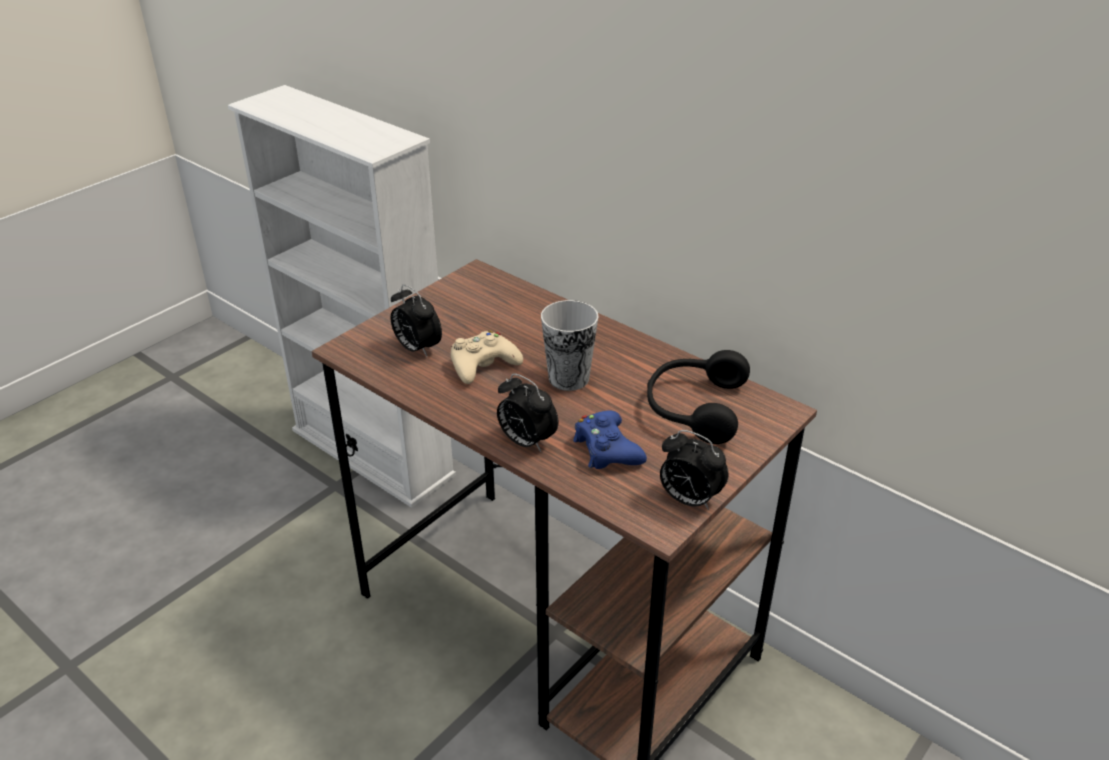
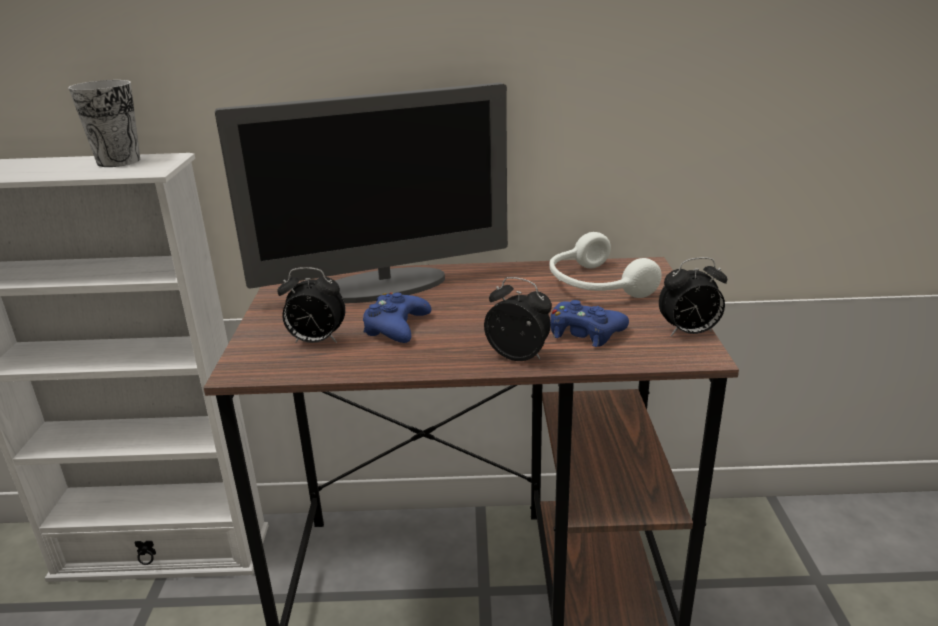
camera: 40 degrees left, 10 degrees down
(483, 365) = (396, 327): beige game controller -> blue game controller
(526, 442) = (519, 356): alarm clock -> alarm clock turned 150 degrees counterclockwise
(529, 319) = (384, 286): none -> monitor
(568, 378) = (480, 306): cup -> cup (118, 161)
(693, 408) = (595, 286): black headphones -> white headphones

